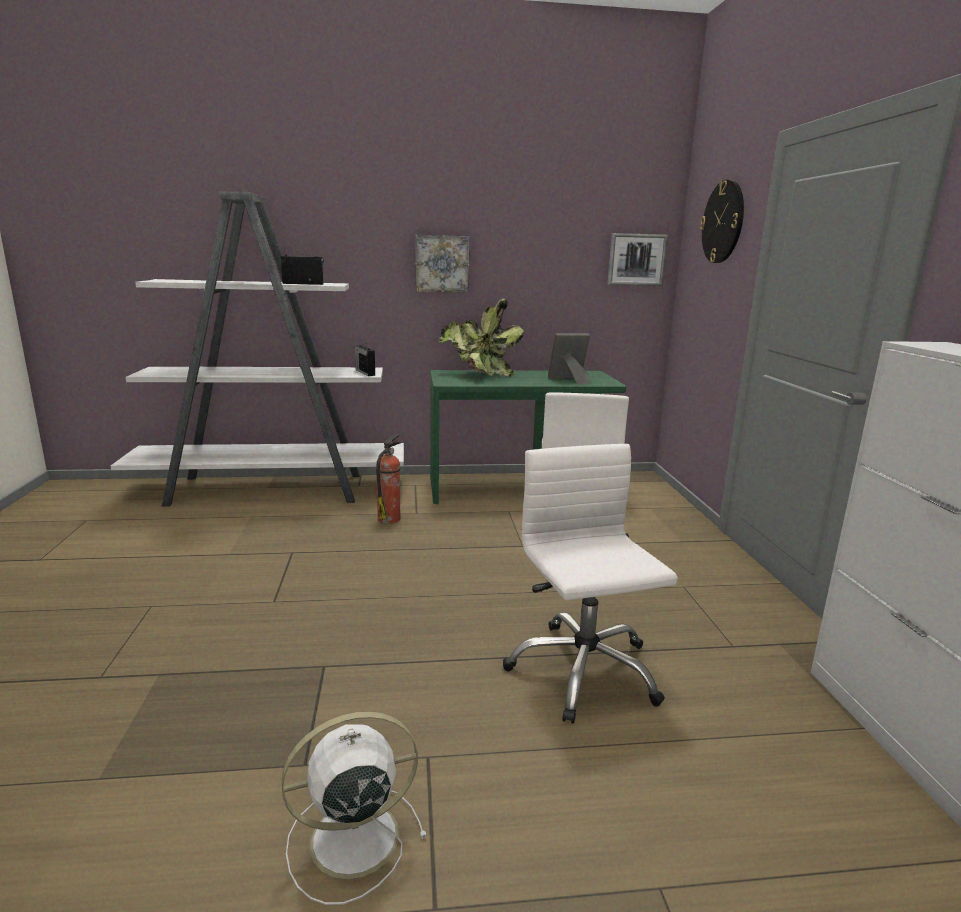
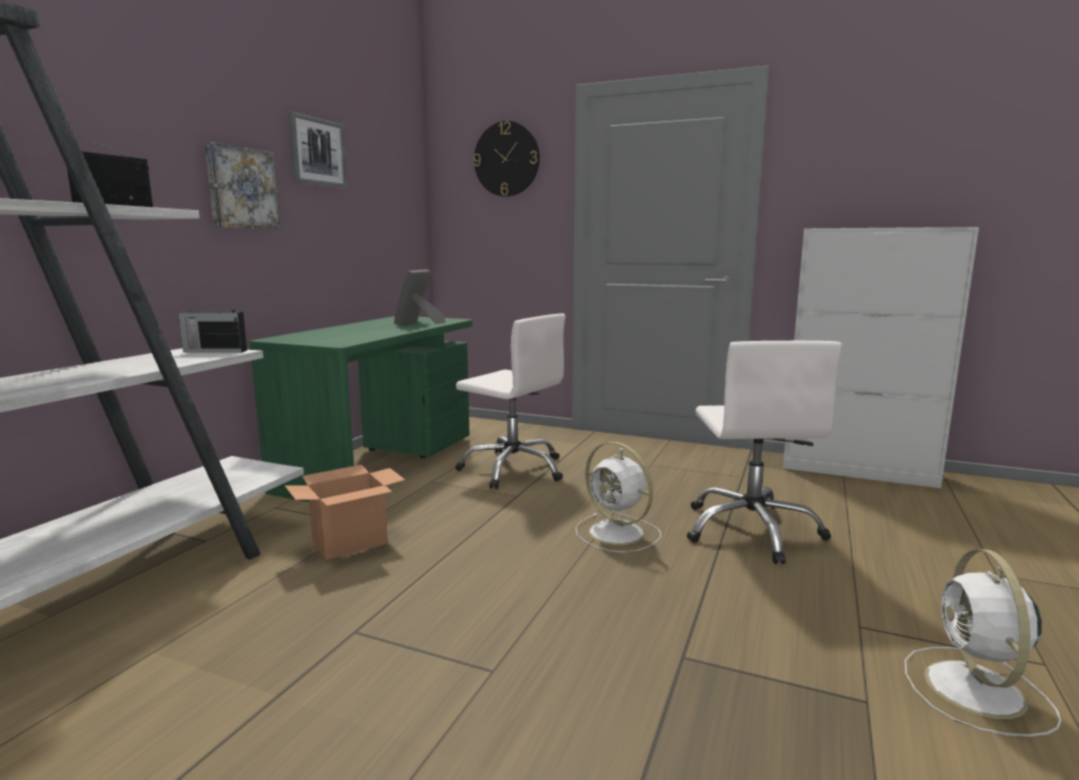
camera: 60 degrees left, 5 degrees down
(389, 518) = (350, 542): fire extinguisher -> cardboard box
(478, 375) = (326, 334): potted plant -> none
(498, 602) = (618, 533): none -> white fan
(582, 670) = (752, 530): white office chair -> white office chair turned 105 degrees counterclockwise
(636, 260) = (405, 195): picture -> picture (317, 152)

